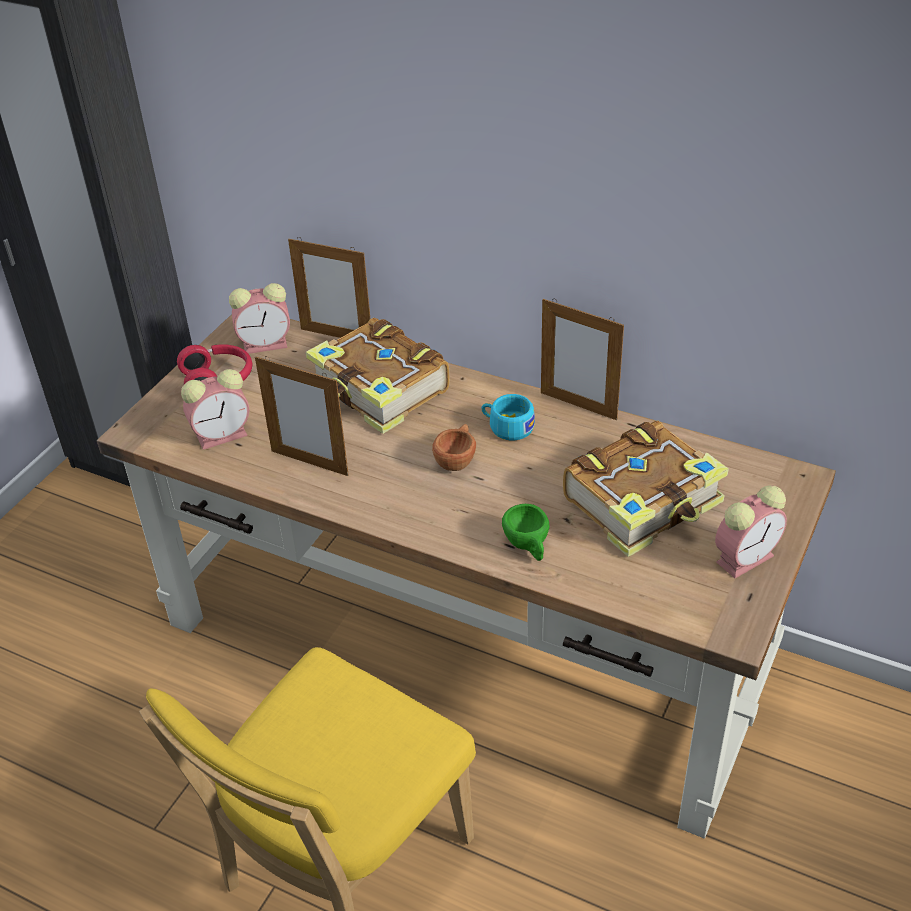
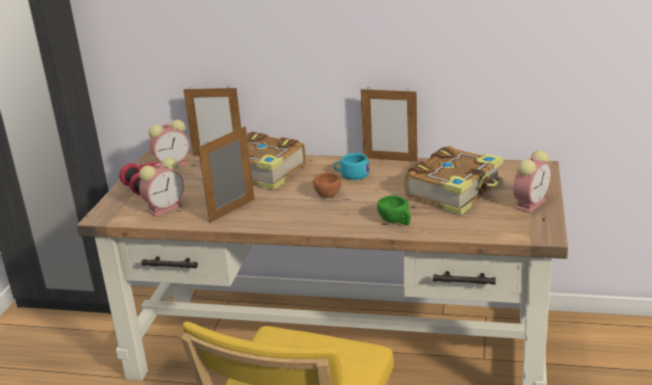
camera: 15 degrees left, 15 degrees down
(309, 463) = (232, 210): picture frame -> picture frame turned 120 degrees clockwise

